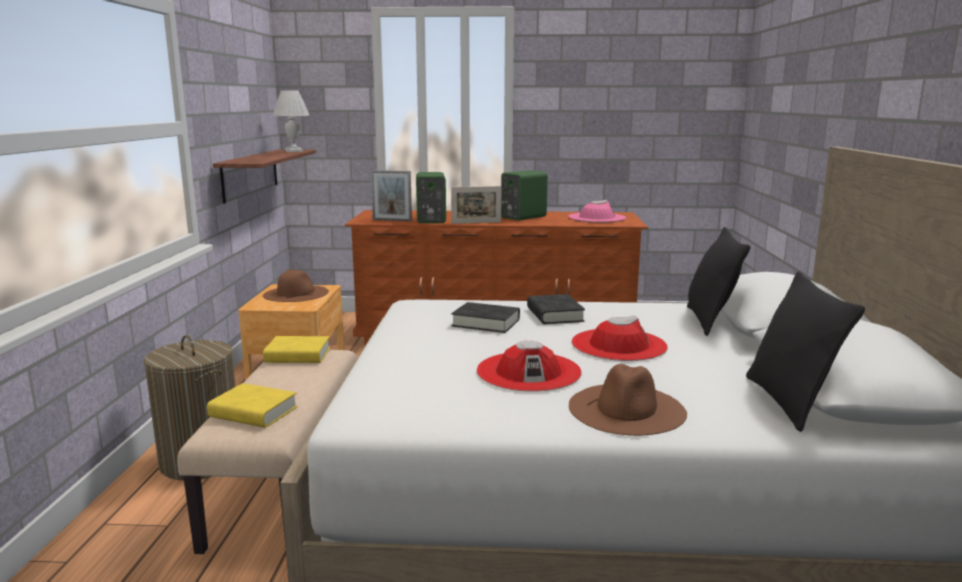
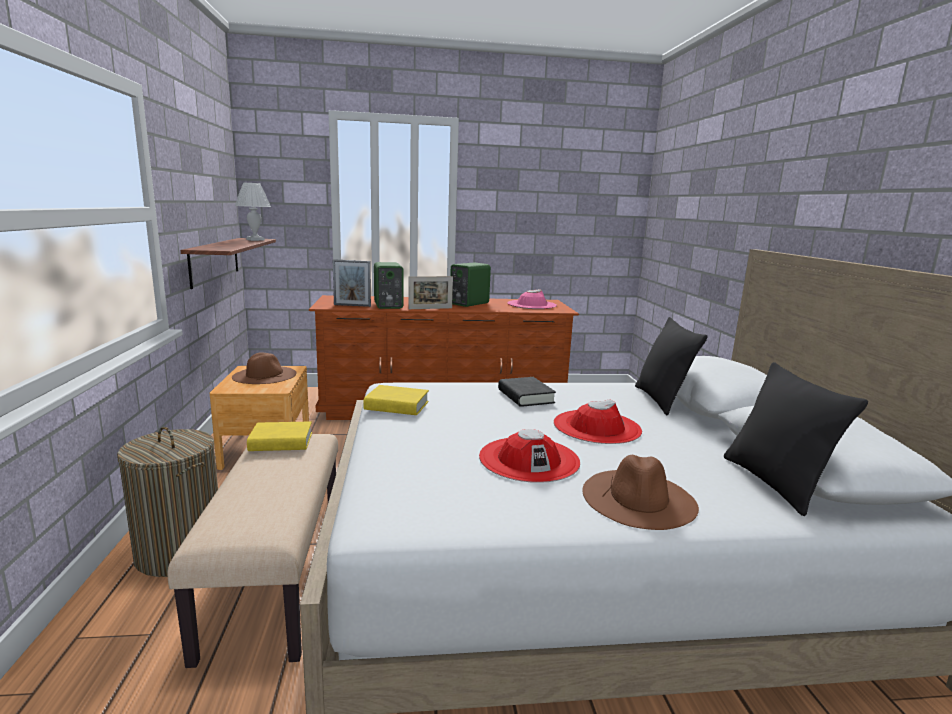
camera: 10 degrees left, 0 degrees up
(253, 412) = (248, 511): yellow book -> yellow book (396, 406)
(486, 323) = (466, 406): black book -> none

